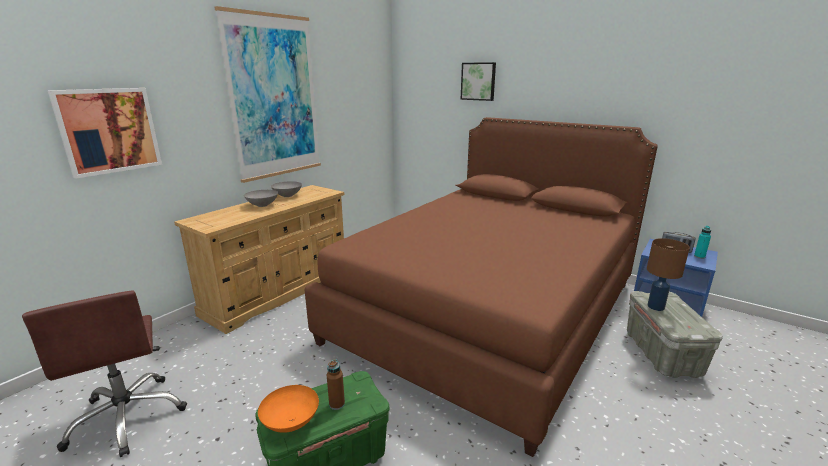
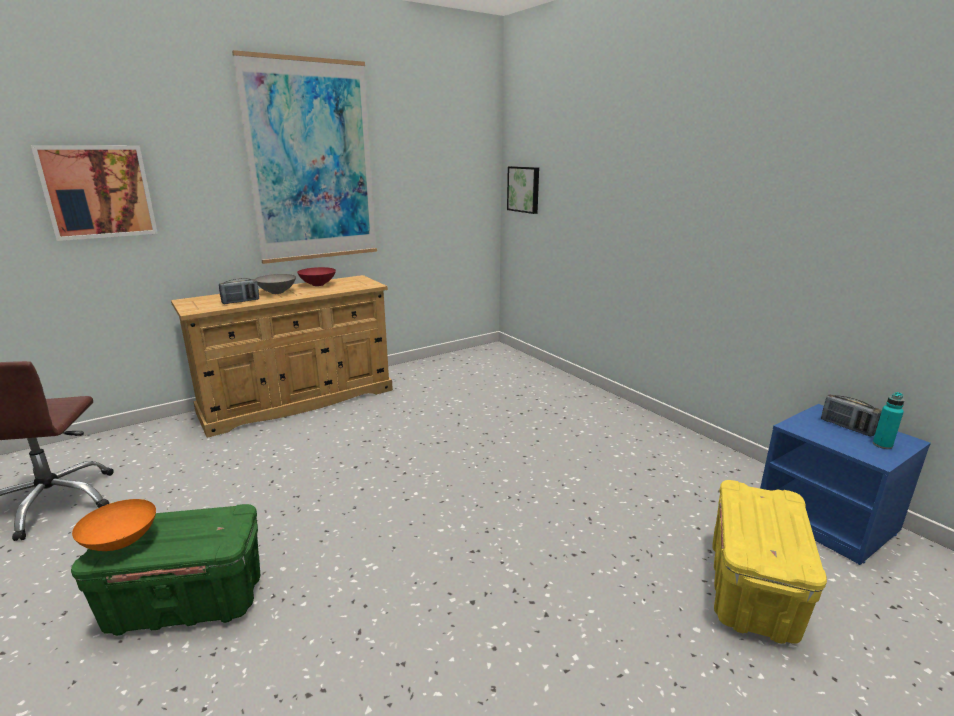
camera: 20 degrees right, 0 degrees up
(242, 216) = (240, 301): none -> radio
(287, 196) = (317, 284): grey bowl -> red bowl
(337, 404) = (184, 535): brown bottle -> none
(478, 81) = (595, 144): picture -> picture (524, 189)
(488, 311) = (527, 471): brown bed -> none
(656, 307) = (743, 511): brown table lamp -> none
(662, 354) = (753, 592): grey storage box -> yellow storage box

